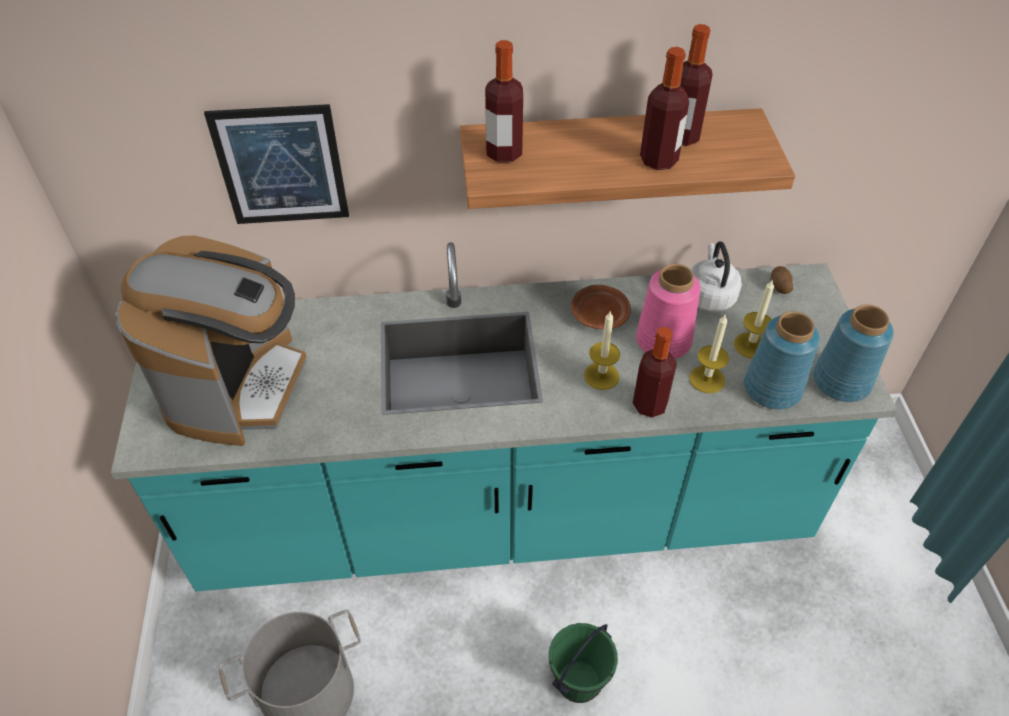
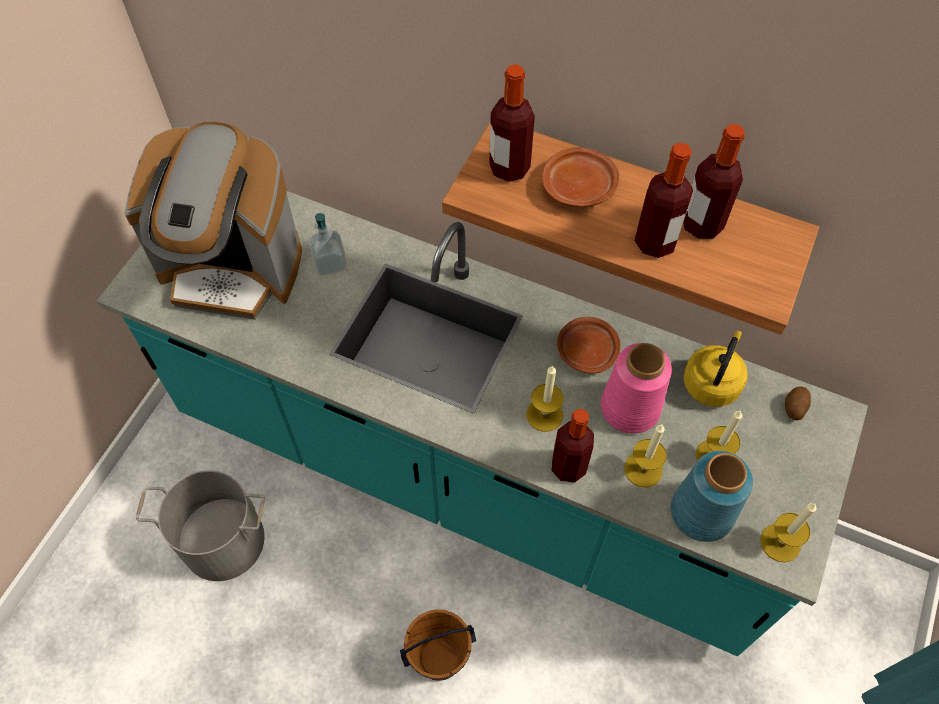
camera: 30 degrees right, 10 degrees up
(238, 385) = (233, 269): coffee machine -> coffee machine turned 60 degrees clockwise
(281, 166) = (325, 88): picture -> none
(330, 342) = (330, 263): none -> soap dispenser
(570, 145) = (579, 186): none -> brown plate
(578, 680) = (439, 657): green bucket -> brown bucket
(709, 295) = (712, 382): white kettle -> yellow kettle
(842, 382) = (780, 542): blue vase -> candle

